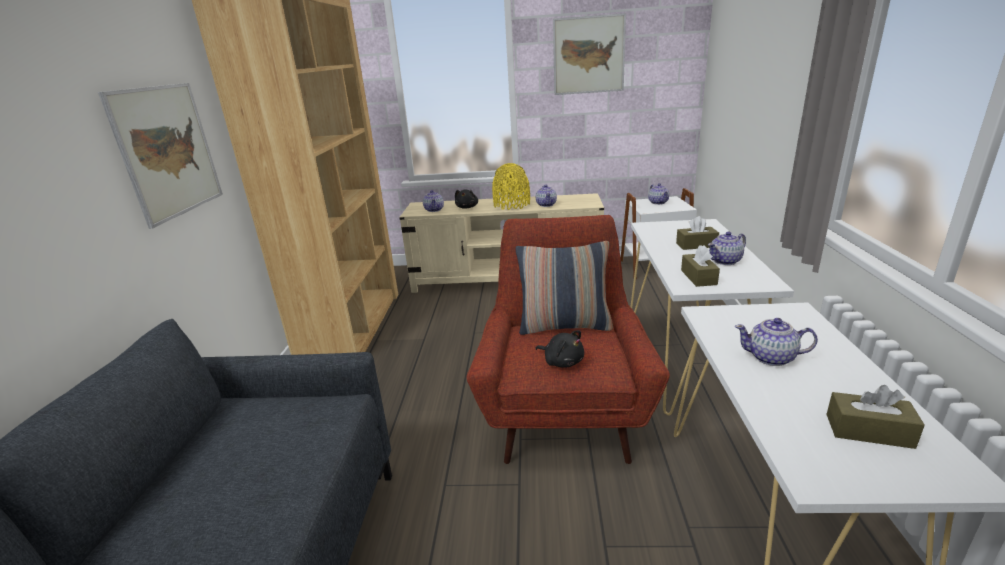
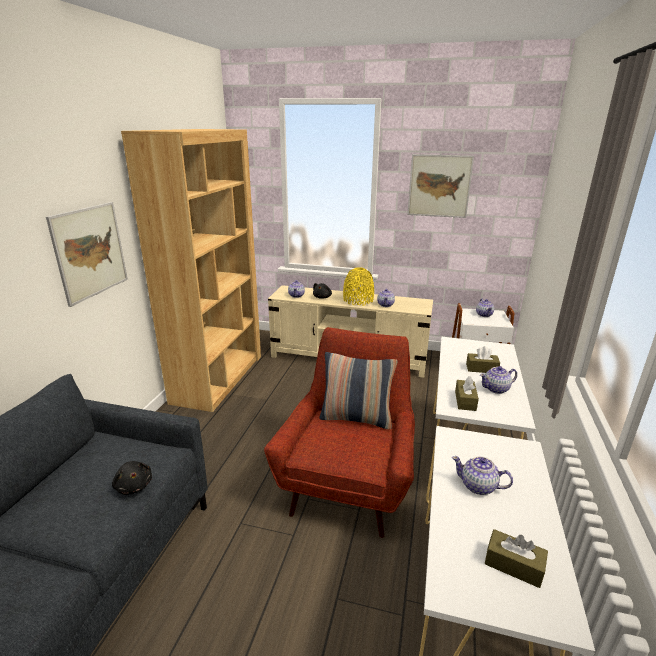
camera: 10 degrees right, 0 degrees up
(562, 361) = (339, 449): black plush toy -> black plush toy (134, 485)

